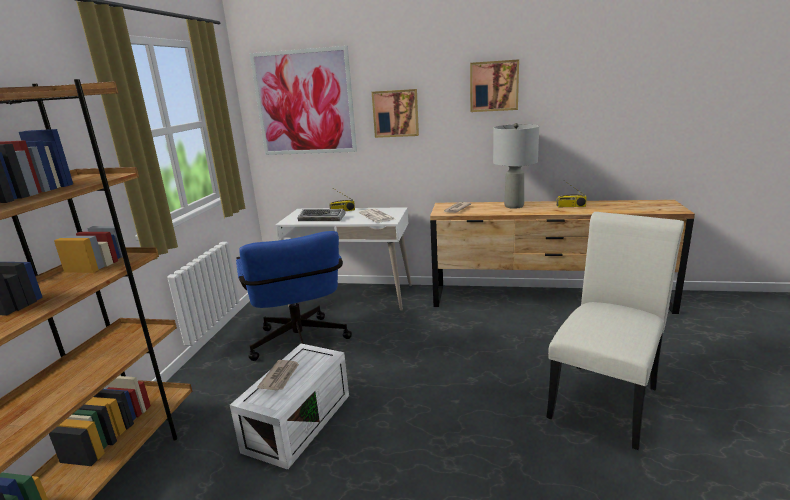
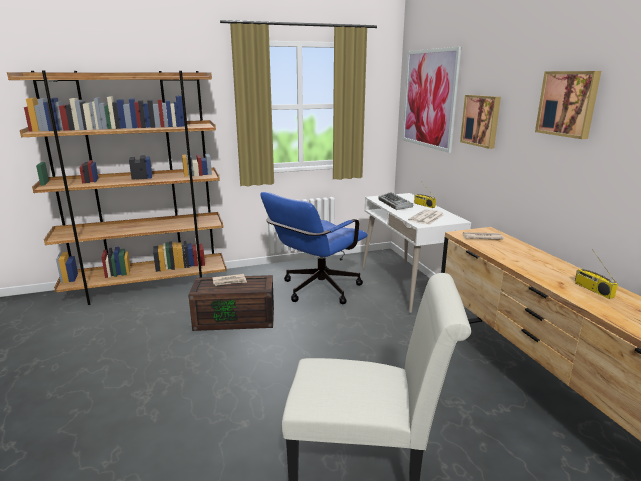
camera: 60 degrees right, 0 degrees up
(298, 421) = (236, 318): white storage box -> brown storage box
(514, 206) = (538, 260): grey table lamp -> none

